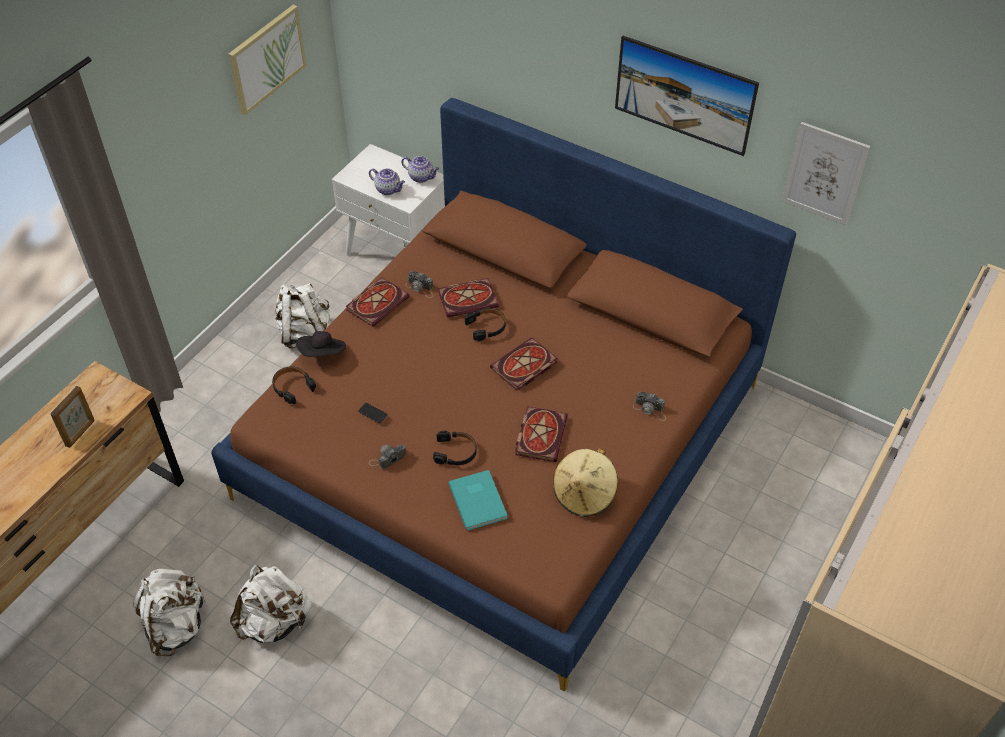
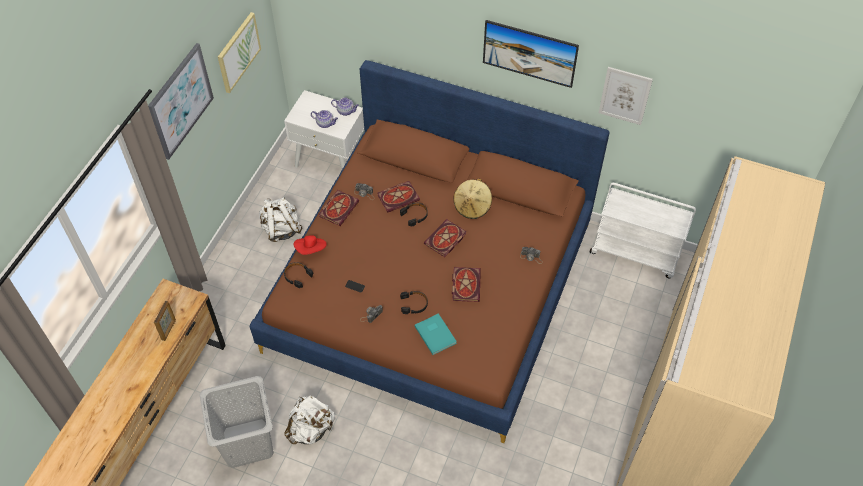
camera: 10 degrees left, 5 degrees up
(156, 102) = (181, 101): none -> picture
(176, 626) = (247, 442): white backpack -> grey laundry basket
(323, 354) = (311, 249): black hat -> red hat
(584, 494) = (501, 320): beige hat -> beige hat (472, 206)
(821, 436) = (635, 252): none -> white cart

